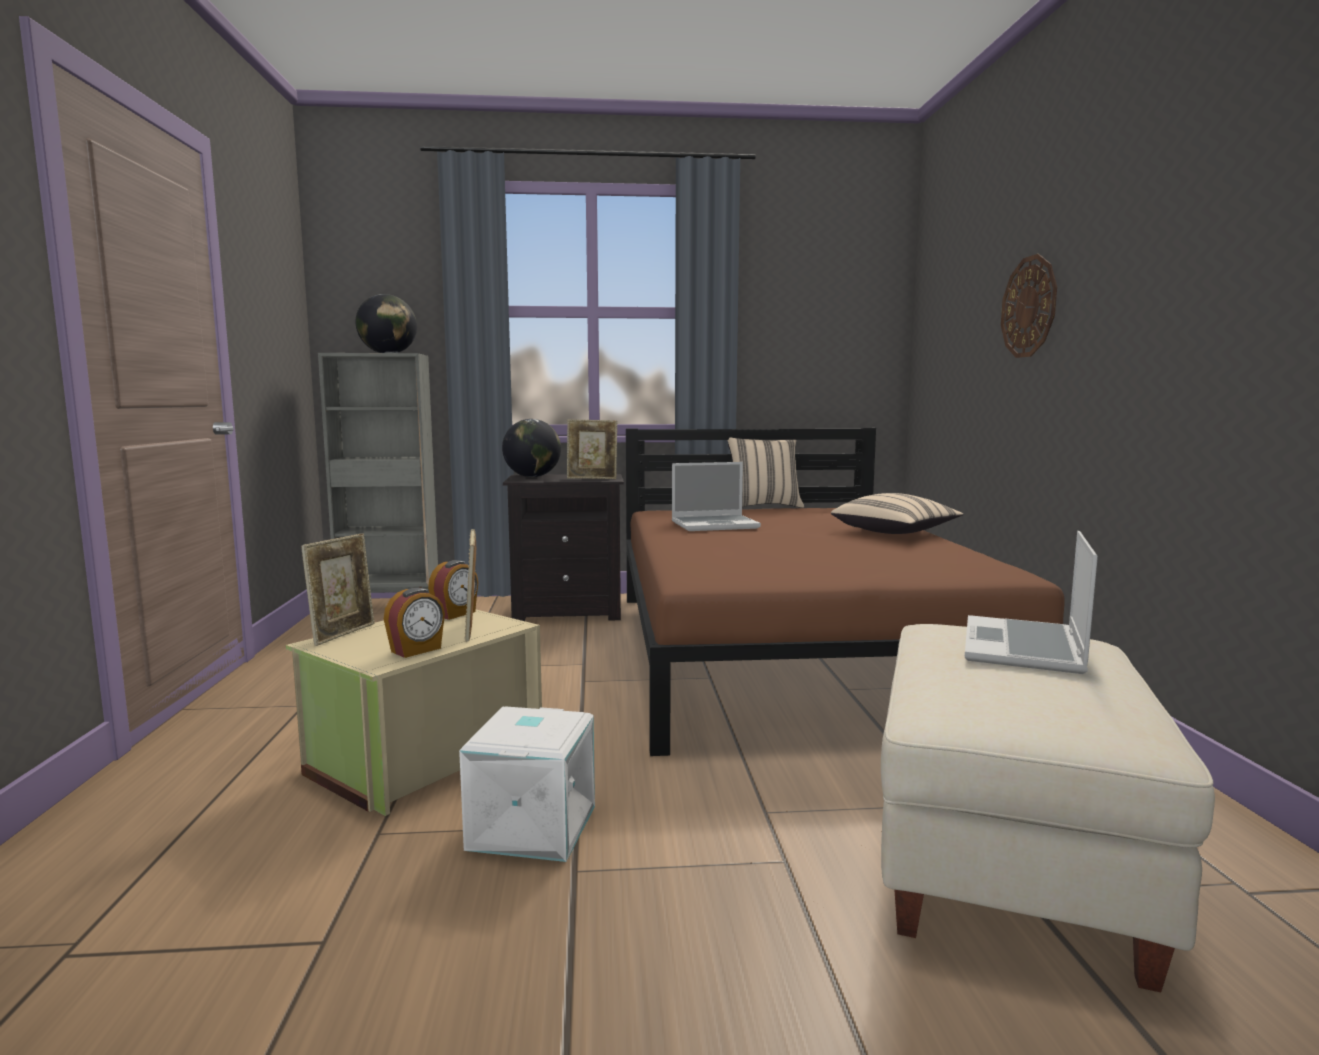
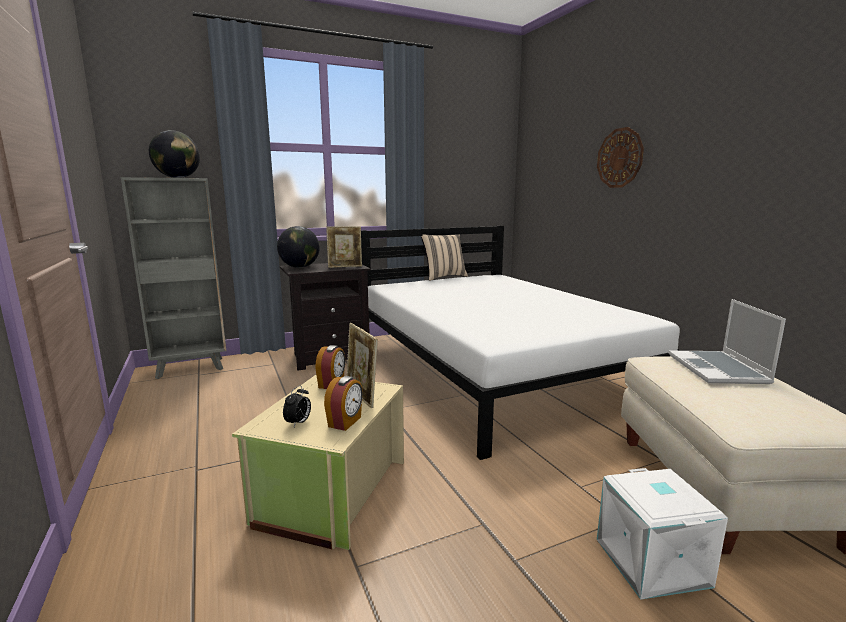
camera: 20 degrees left, 5 degrees up
(343, 634) = (268, 415): picture frame -> none
(364, 644) = (298, 423): none -> alarm clock
(530, 826) = (456, 532): white storage box -> white storage box (649, 562)
(715, 525) = (438, 294): laptop -> none
(790, 653) = (492, 370): brown bed -> white bed
(895, 533) = (546, 292): beige pillow -> none

